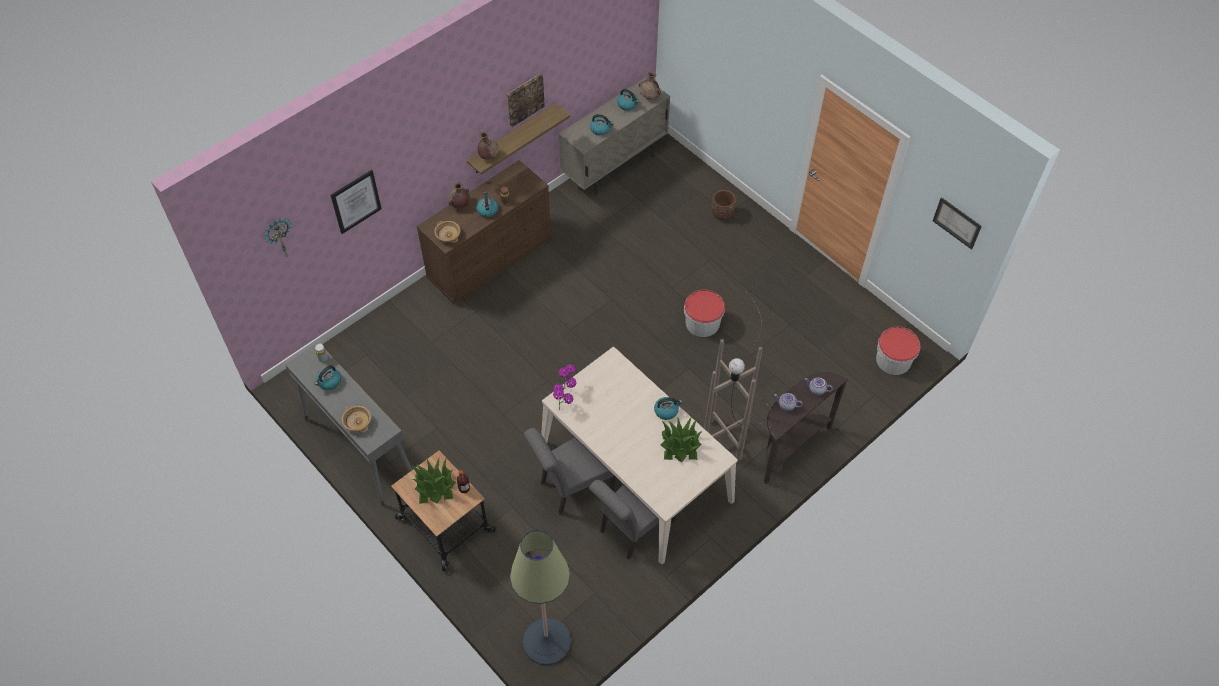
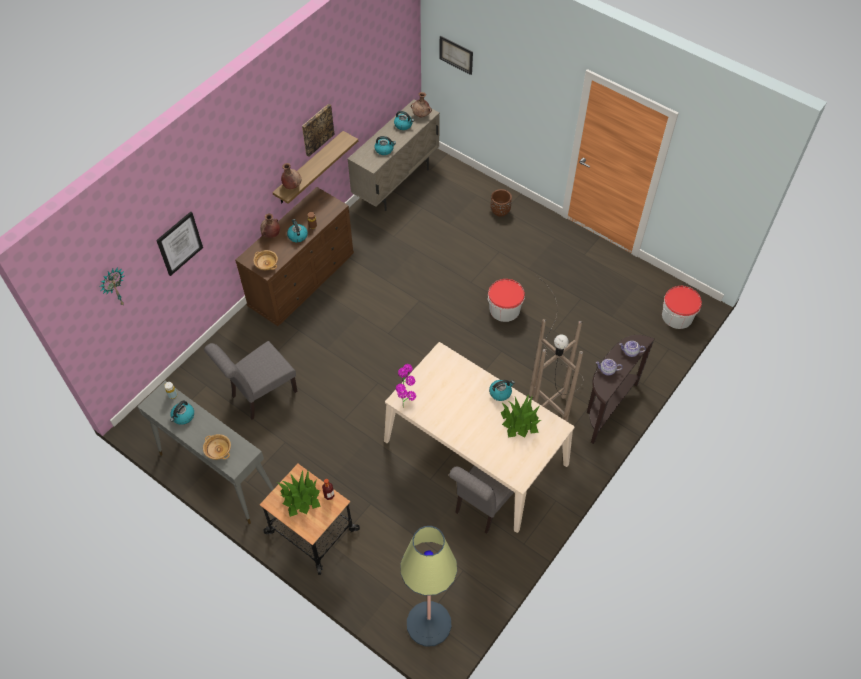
camera: 10 degrees left, 0 degrees up
(572, 487) = (421, 476): grey chair -> grey chair (260, 395)
(957, 223) = (728, 184): picture -> picture (456, 55)

